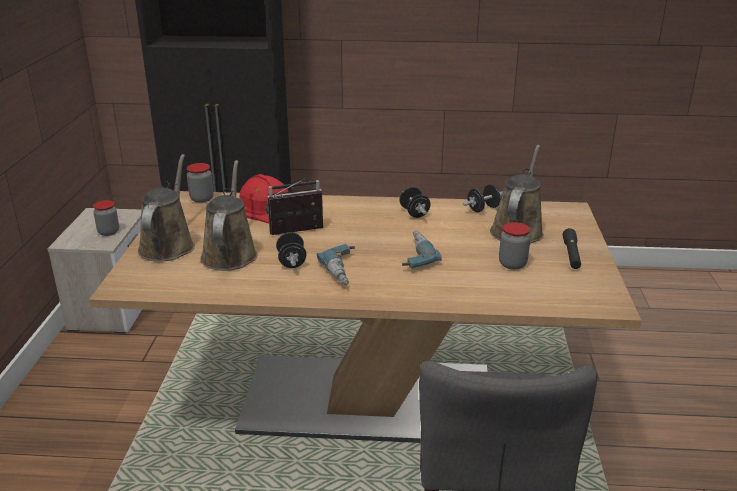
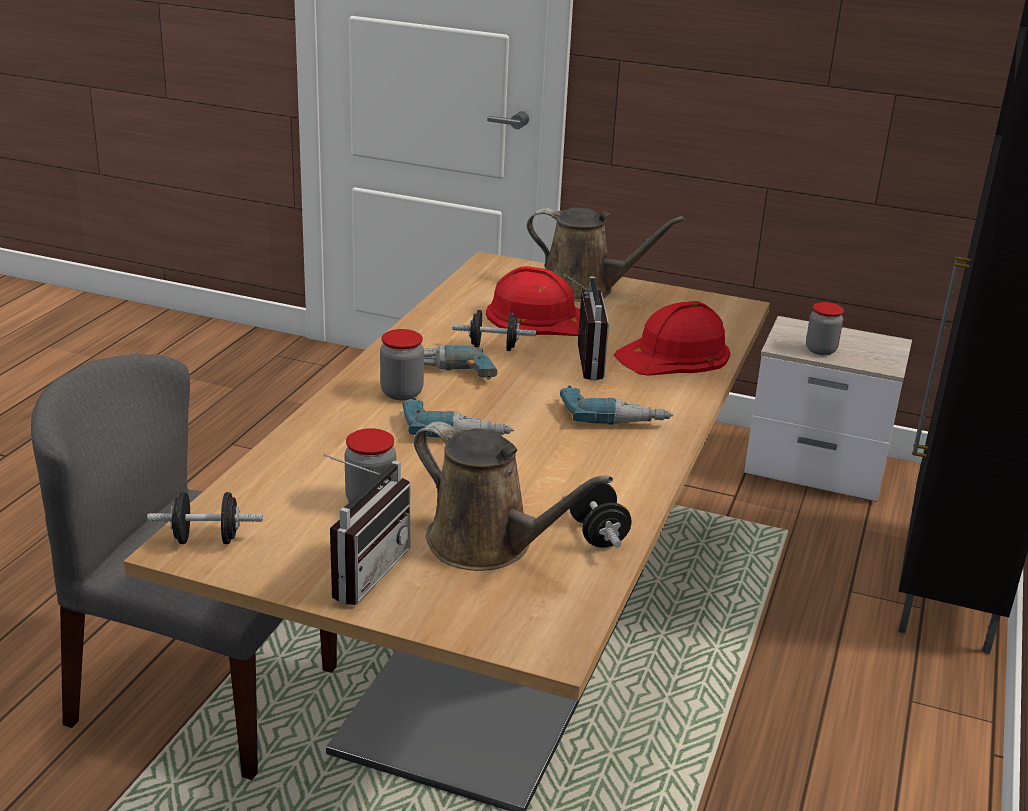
camera: 105 degrees right, 0 degrees up
(202, 199) = (729, 317): jar -> jar (401, 393)
(230, 253) = (540, 317): brown watering can -> red hard hat
(360, 217) = (614, 415): none -> power drill
(414, 213) = (610, 462): black dumbbell -> black dumbbell (207, 539)
(571, 254) = (360, 570): black flashlight -> radio

